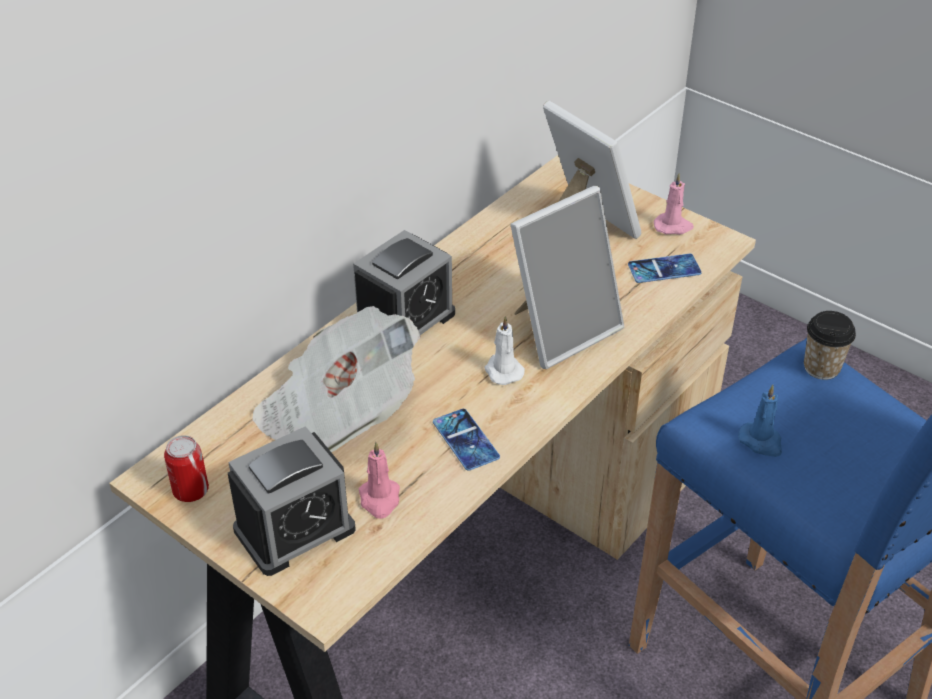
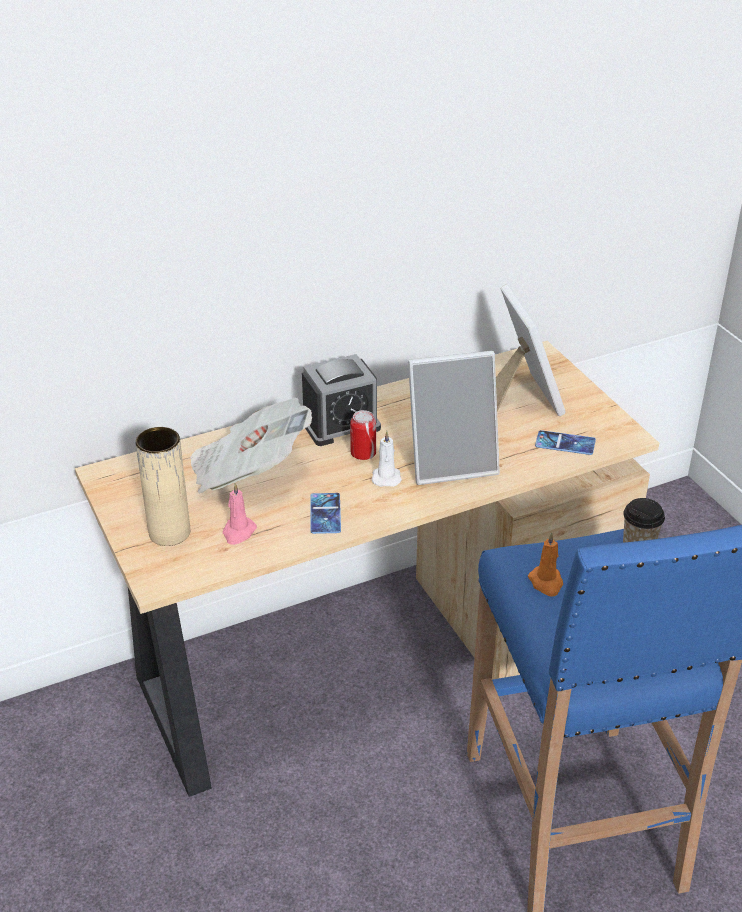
camera: 25 degrees right, 5 degrees down
(191, 491) = (121, 488): can -> can (363, 454)
(294, 529) = (169, 532): alarm clock -> beige vase
(673, 226) = (597, 415): pink candle -> none
(761, 441) = (546, 583): blue candle -> orange candle

